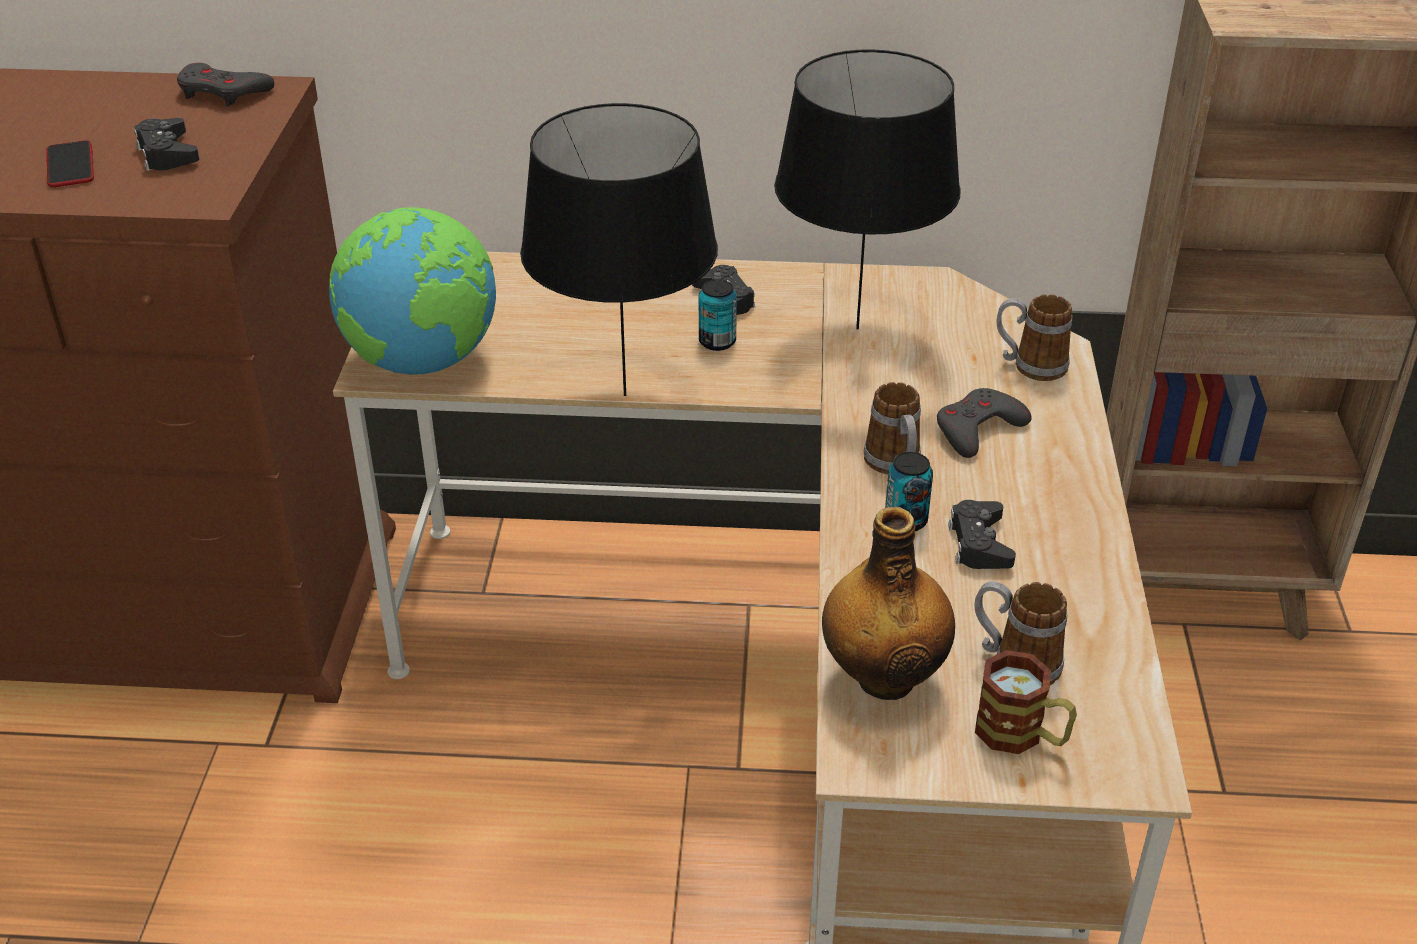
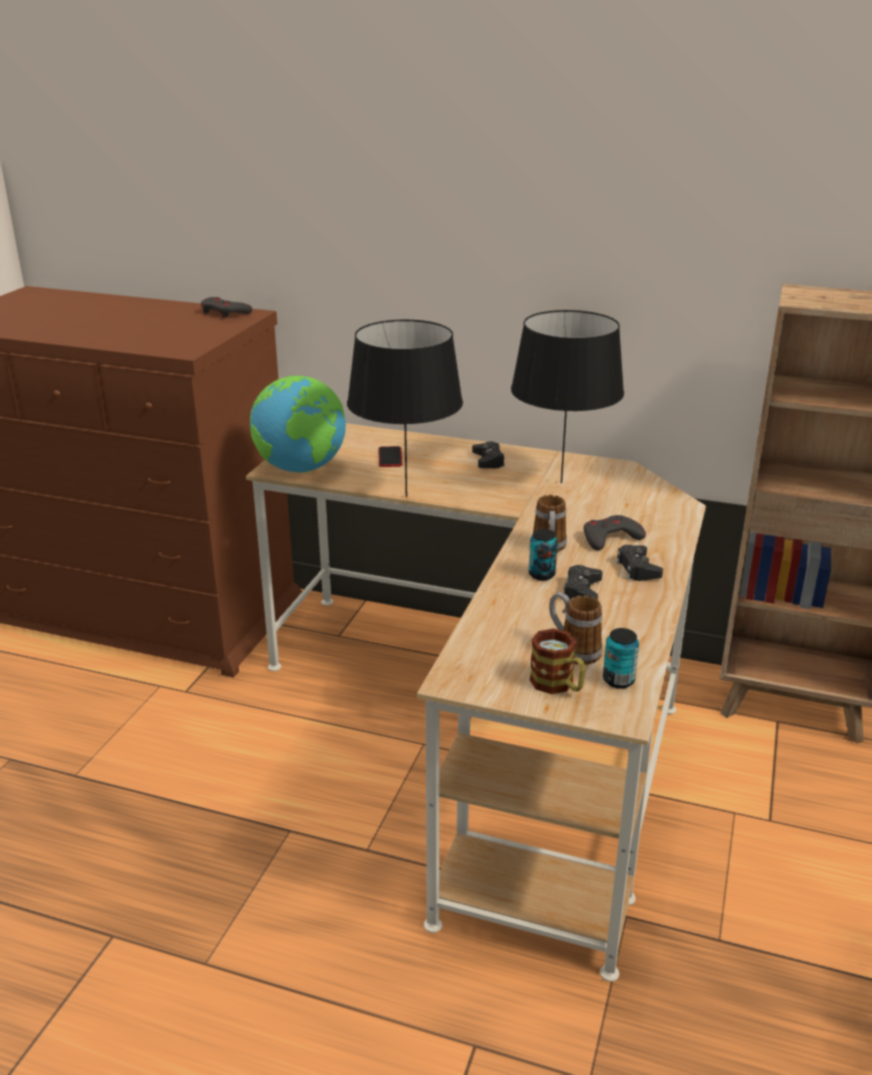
camera: 15 degrees right, 10 degrees down
(70, 166) = (128, 333): phone -> phone (390, 457)
(167, 153) = (179, 333): black game controller -> black game controller (637, 569)
(717, 342) = (473, 479): can -> can (618, 680)
(884, 676) = (488, 645): bottle -> none
(1029, 365) = (659, 512): mug -> none

